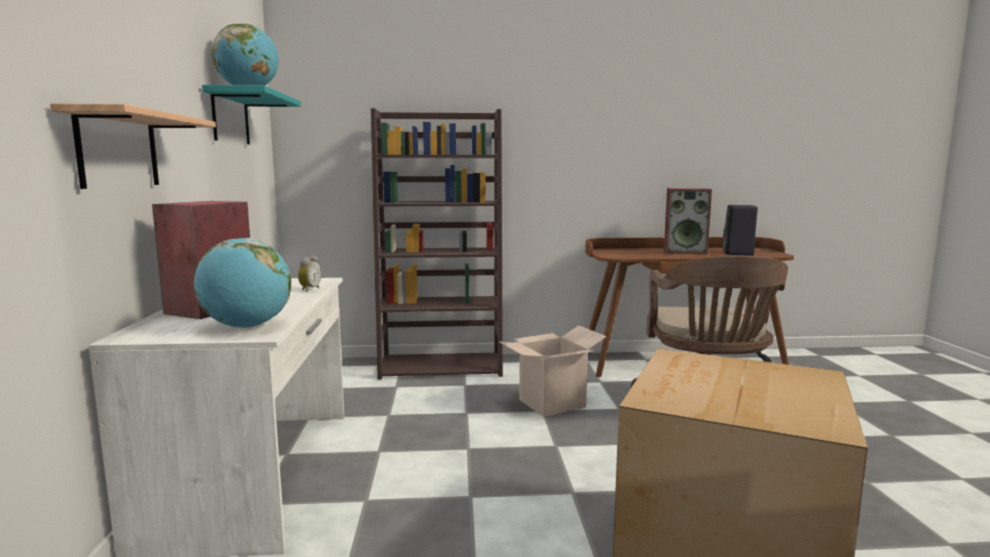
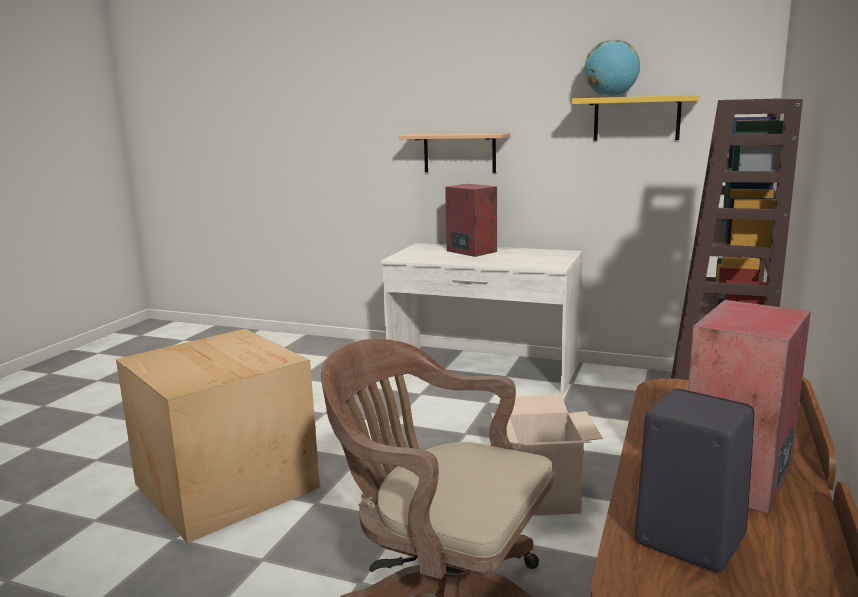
camera: 115 degrees right, 5 degrees up
(230, 118) = (636, 118): turquoise shelf -> yellow shelf
(247, 327) = (417, 256): globe -> none
(309, 290) = (513, 264): alarm clock -> none

